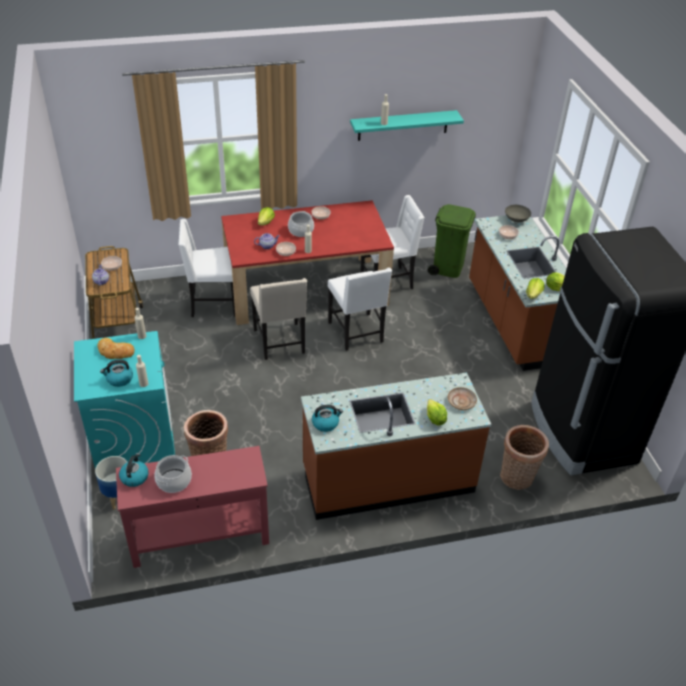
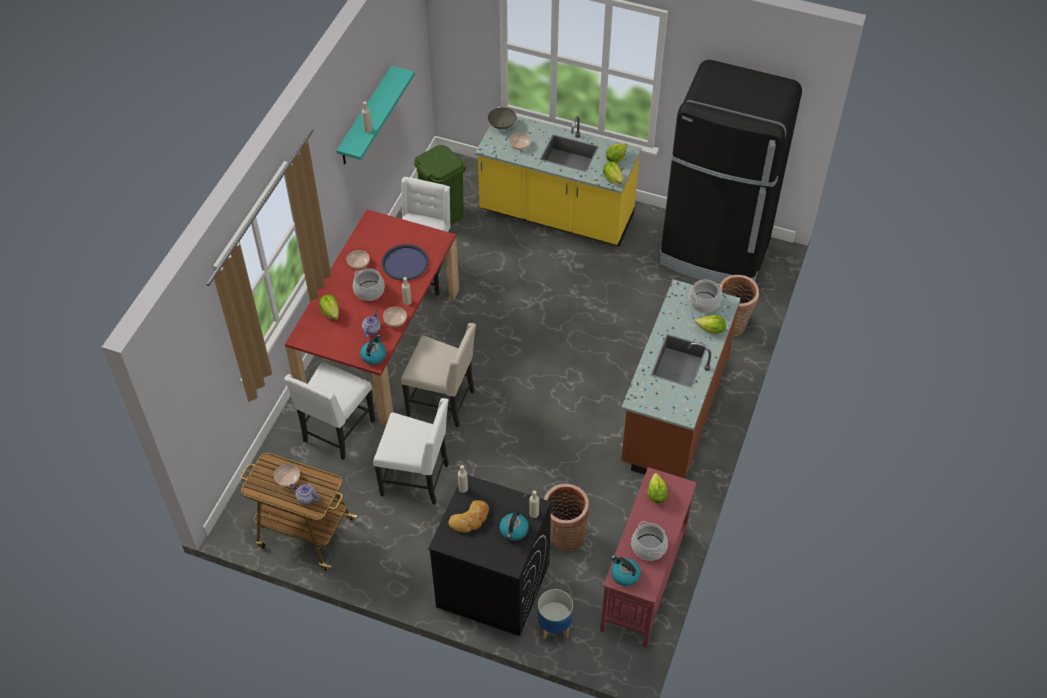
camera: 55 degrees left, 10 degrees up
(135, 442) = (492, 585): turquoise washing machine -> black washing machine
(233, 463) = (656, 494): none -> lettuce
(326, 423) = (666, 405): kettle -> kettle (373, 355)
(342, 235) = (405, 263): none -> blue tray
(357, 333) = (478, 335): white chair -> white chair (417, 479)
(461, 402) = (704, 302): beige plate -> cooking pot
(512, 323) = (556, 215): brown counter -> yellow counter

